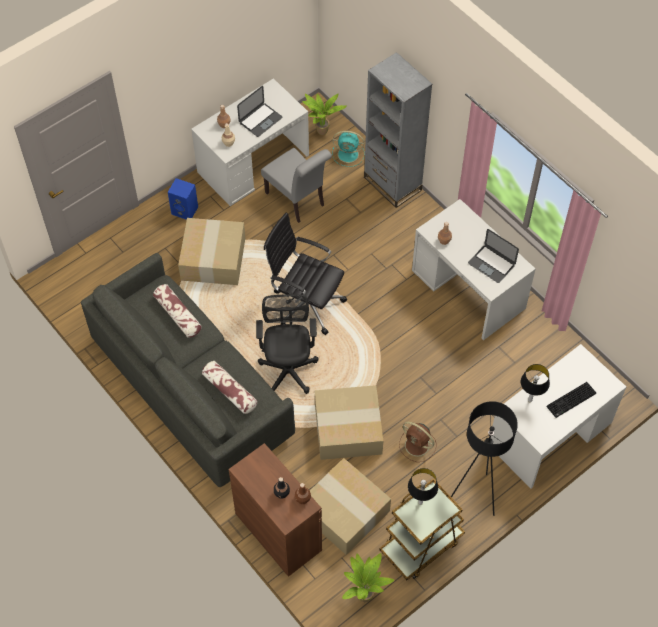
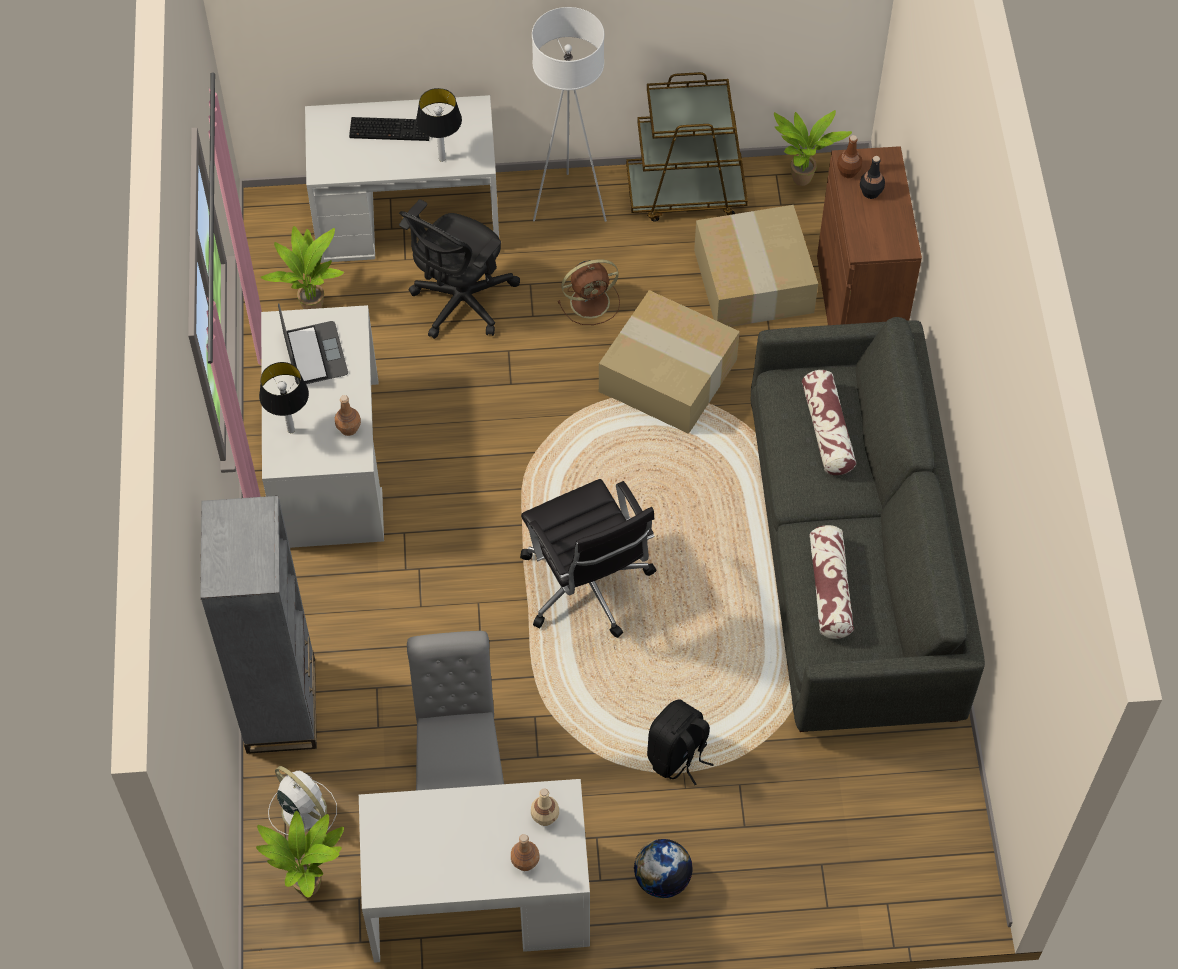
camera: 145 degrees left, 0 degrees up
(185, 210) = (662, 879): blue speaker -> globe
(212, 258) = (678, 756): cardboard box -> black backpack
(260, 120) = (454, 829): laptop -> none
(288, 369) = (688, 505): black office chair -> black office chair (460, 304)
(349, 154) = (302, 809): turquoise fan -> white fan
(418, 446) = (591, 302): brown fan -> brown fan turned 90 degrees clockwise
(420, 502) = (690, 124): table lamp -> table lamp (291, 430)
(475, 496) = (570, 205): black floor lamp -> white floor lamp
(549, 357) = (312, 305): none -> potted plant

